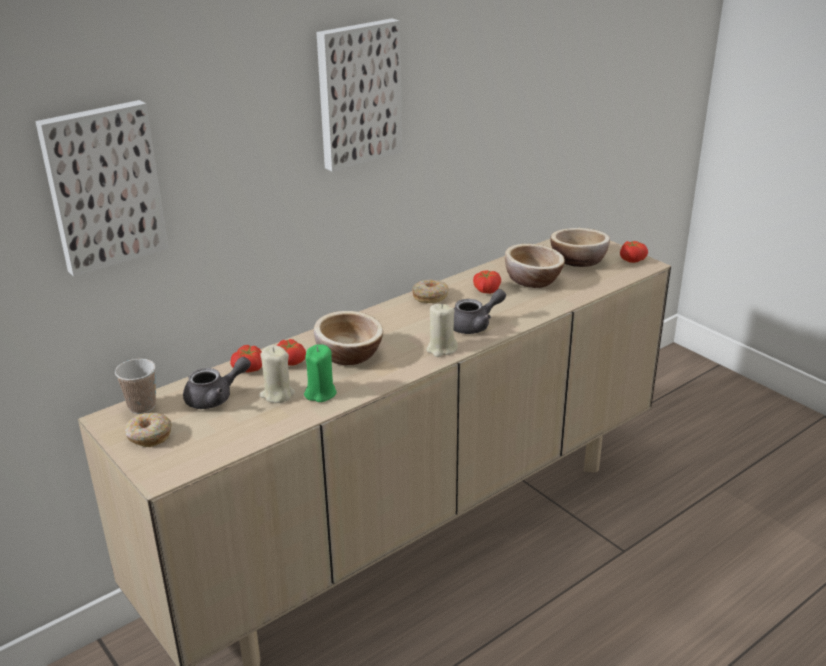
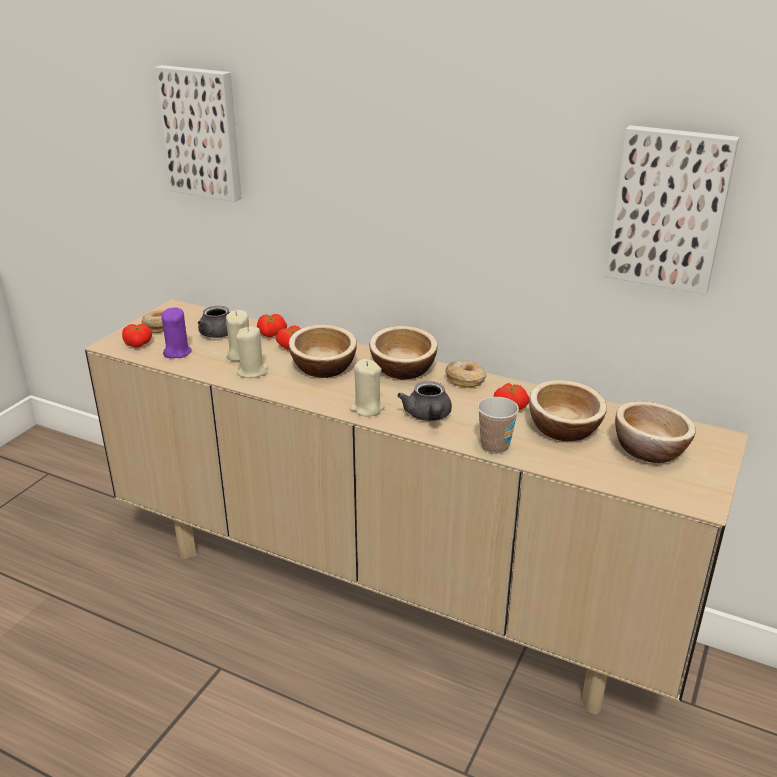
camera: 65 degrees right, 0 degrees up
(142, 406) = (196, 313): cup -> cup (495, 446)
(230, 433) = (177, 352): none -> purple candle
(320, 393) = (252, 372): green candle -> beige candle
(357, 94) = (429, 133): picture -> picture (670, 208)
(388, 318) = (403, 369): none -> bowl
(475, 325) = (428, 416): grey teapot -> grey teapot turned 45 degrees clockwise
(631, 259) = (702, 489): tomato -> tomato (139, 344)

